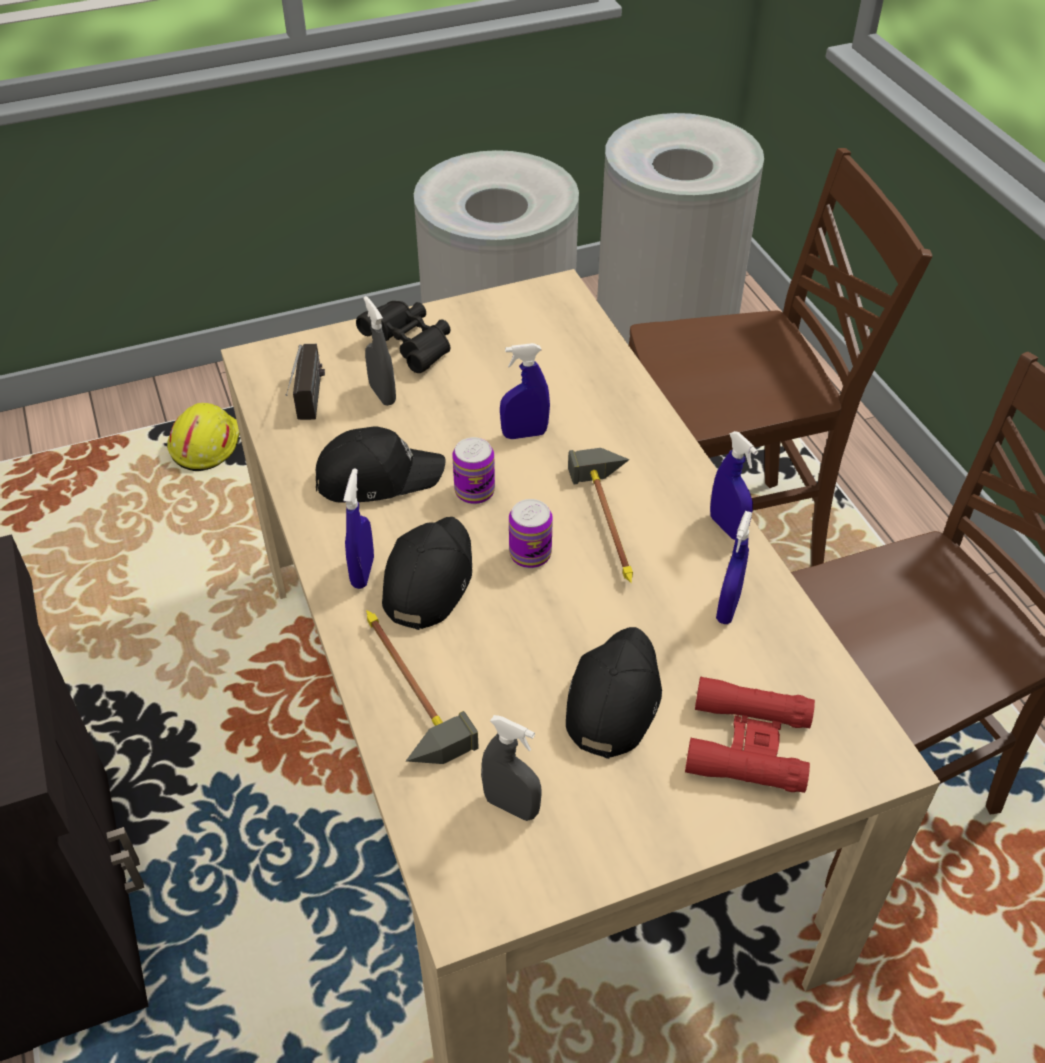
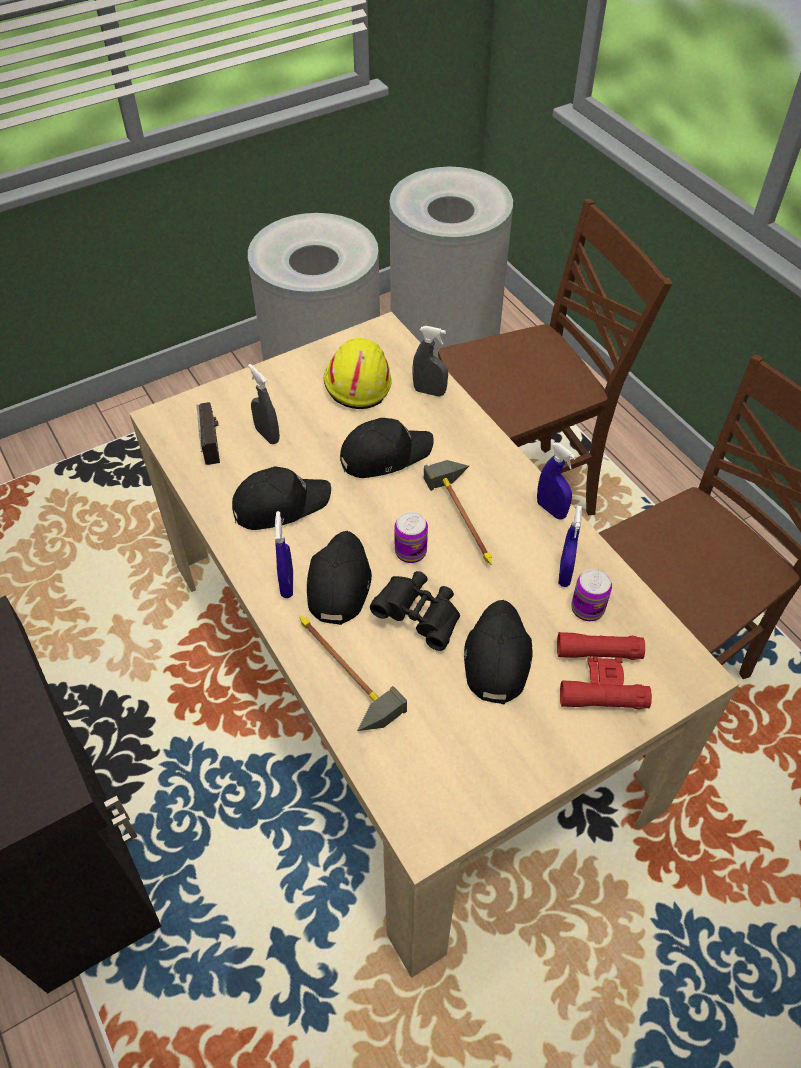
camera: 10 degrees left, 5 degrees up
(205, 444) = (102, 473): yellow hard hat -> yellow hard hat (357, 381)
(411, 347) = (280, 392): black binoculars -> black binoculars (419, 616)
(474, 491) = (357, 506): can -> can (587, 609)
(511, 806) = (441, 752): grey spray bottle -> grey spray bottle (429, 392)
(524, 434) = (384, 454): blue spray bottle -> black cap

